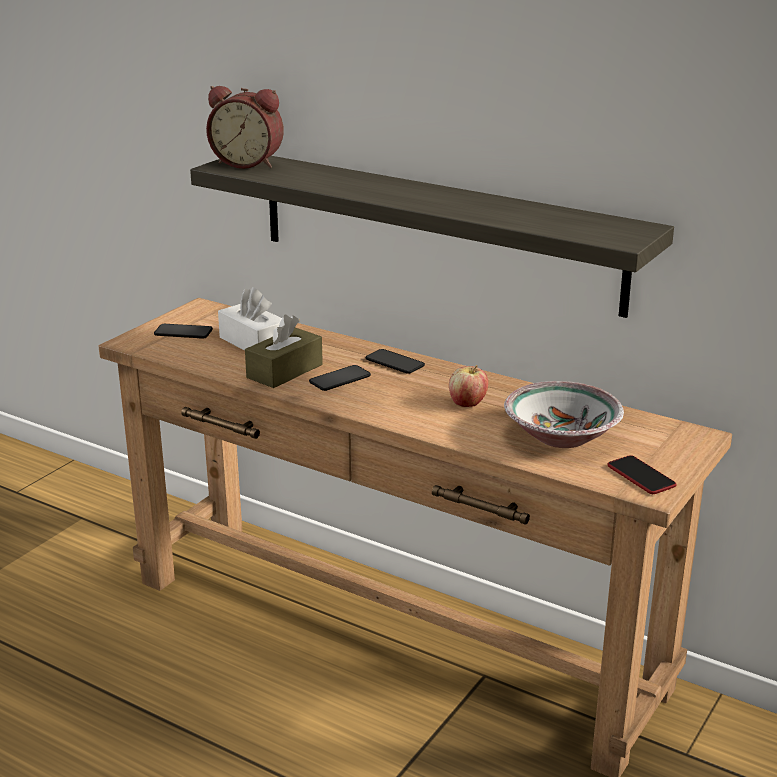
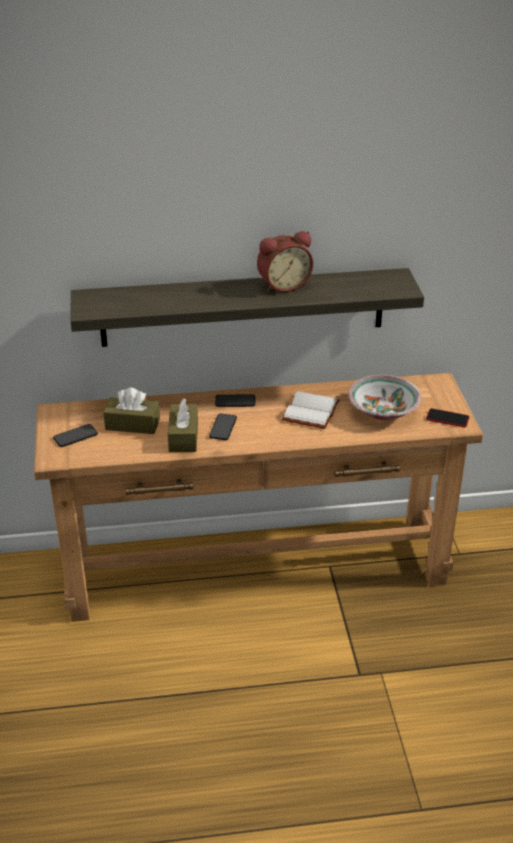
camera: 40 degrees left, 10 degrees up
(248, 163) = (100, 301): alarm clock -> alarm clock (283, 285)
(253, 343) = (132, 424): white tissue box -> brown tissue box
(467, 404) = (312, 412): apple -> white book

